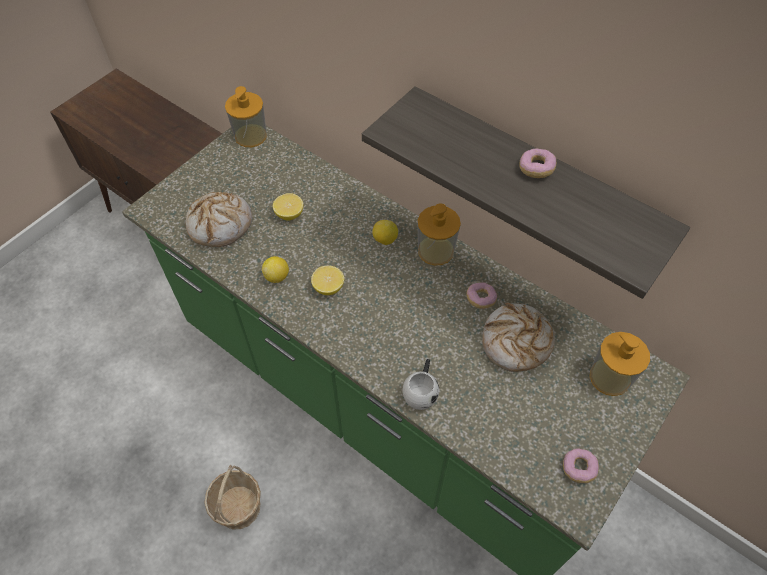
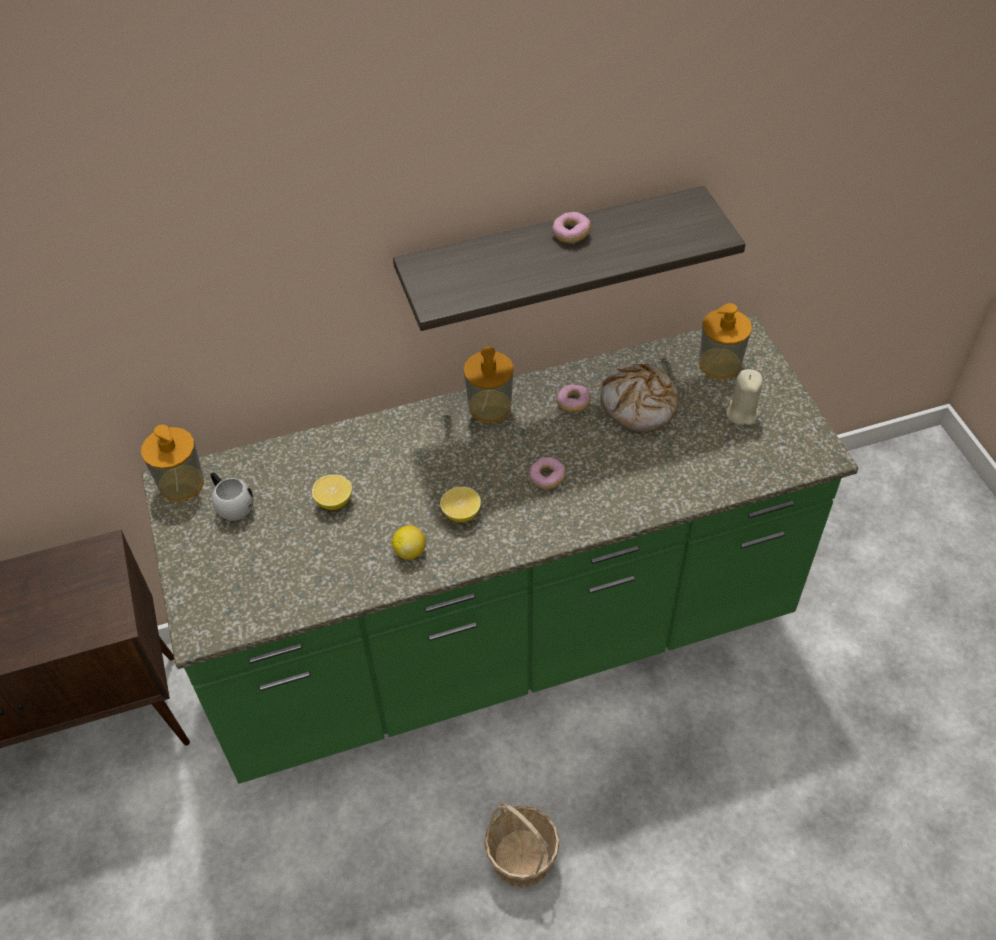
camera: 55 degrees left, 5 degrees down
(220, 225) = (291, 571): bread -> none
(385, 239) = (441, 438): lemon -> none
(421, 390) = (637, 500): white mug -> white mug (231, 504)
(570, 420) = (741, 413): none -> beige candle
(578, 468) = (787, 433): donut -> donut (547, 478)

